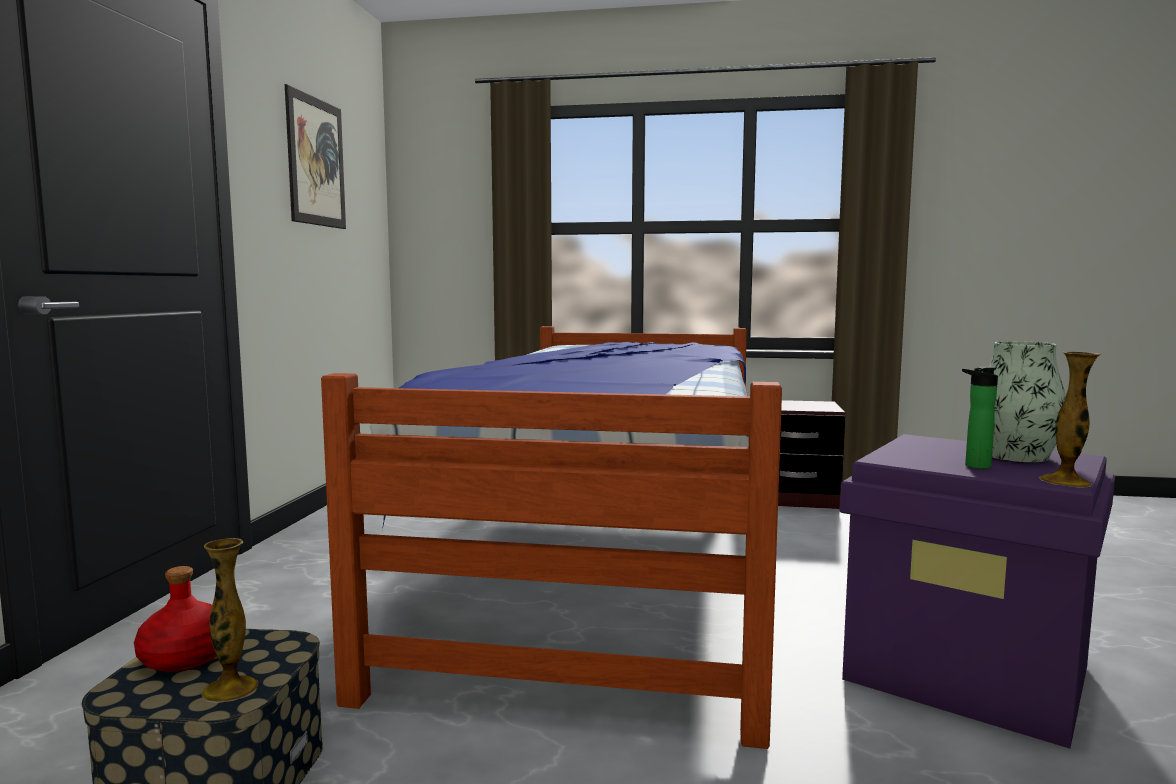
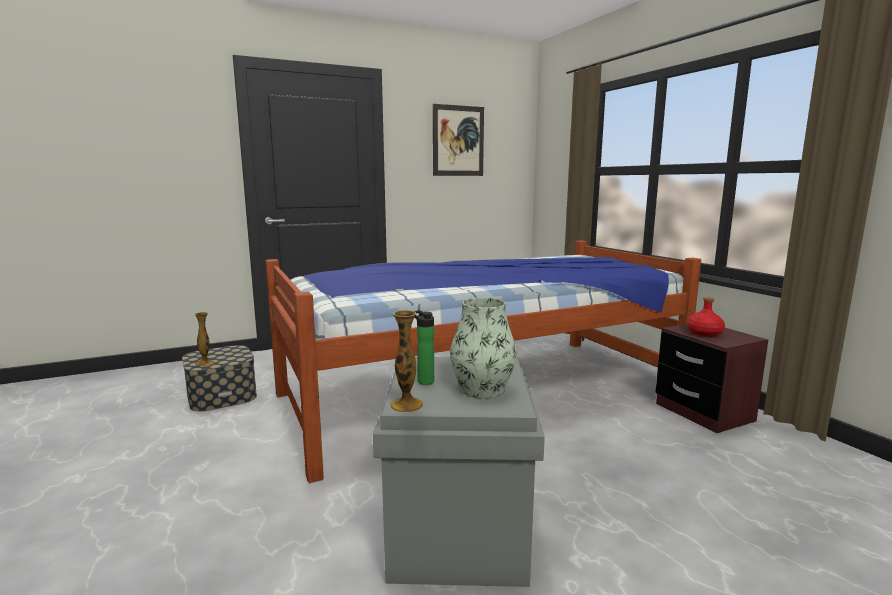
camera: 55 degrees right, 5 degrees up
(185, 658) = (222, 352): red bottle -> red bottle (704, 333)
(969, 673) = (458, 532): purple storage box -> grey storage box

